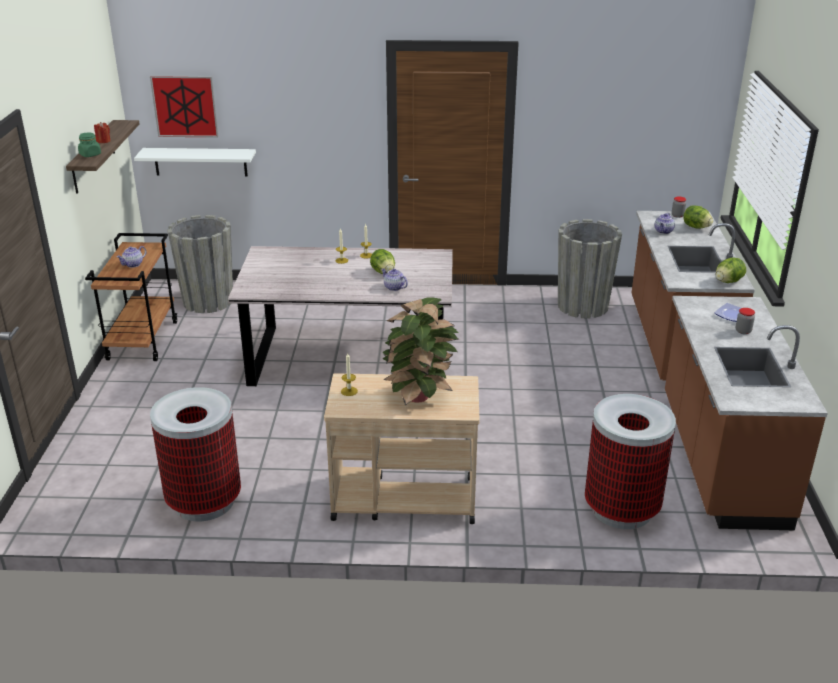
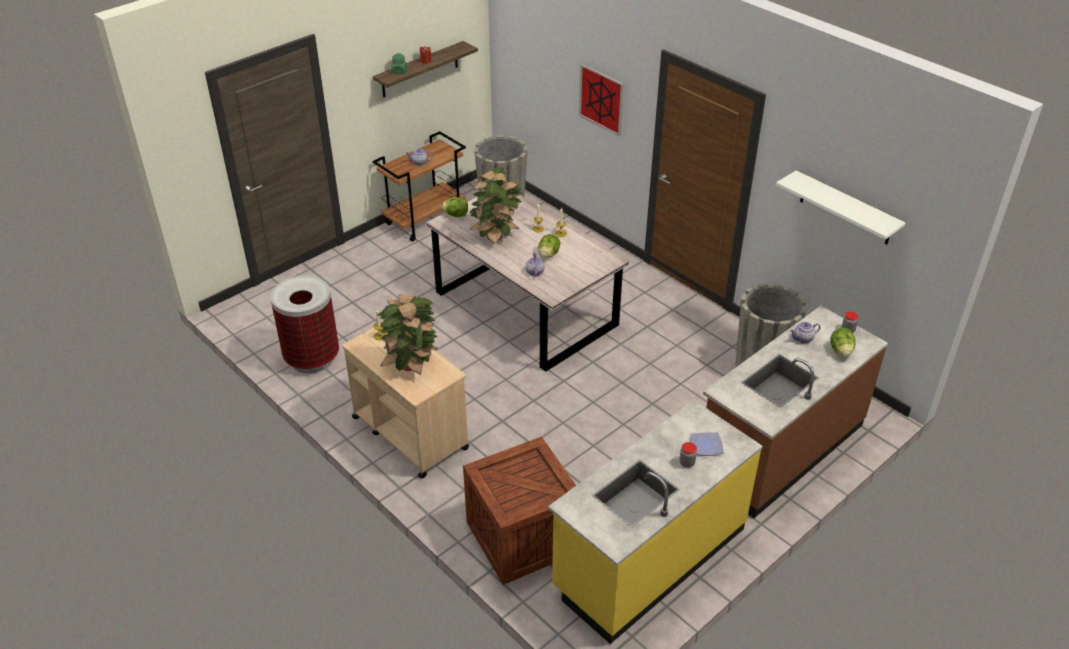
camera: 45 degrees right, 10 degrees up
(185, 106) = (524, 45): picture -> picture (601, 99)
(200, 162) = (529, 94): white shelf -> white shelf (845, 208)
(314, 280) = (496, 236): none -> potted plant
(622, 509) = (522, 538): trash can -> crate
(720, 460) = (648, 558): brown counter -> yellow counter
(728, 281) = (763, 416): lettuce -> lettuce (456, 215)

